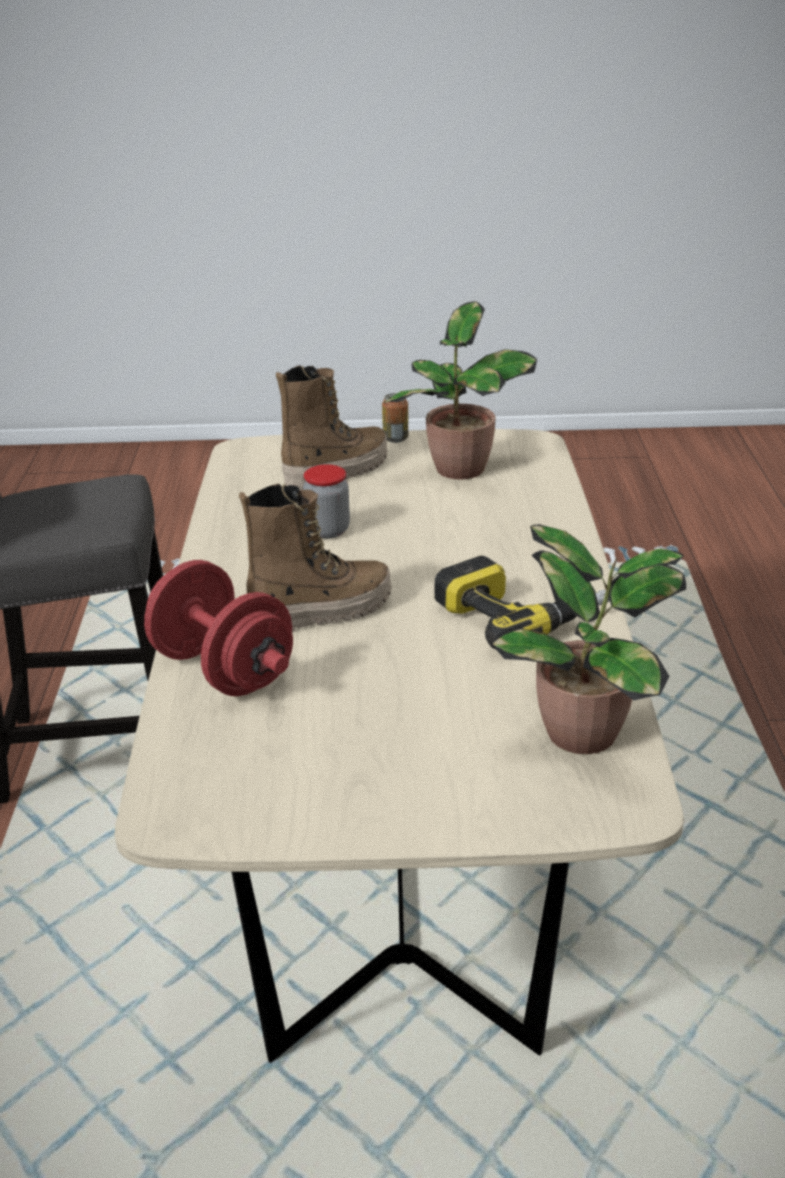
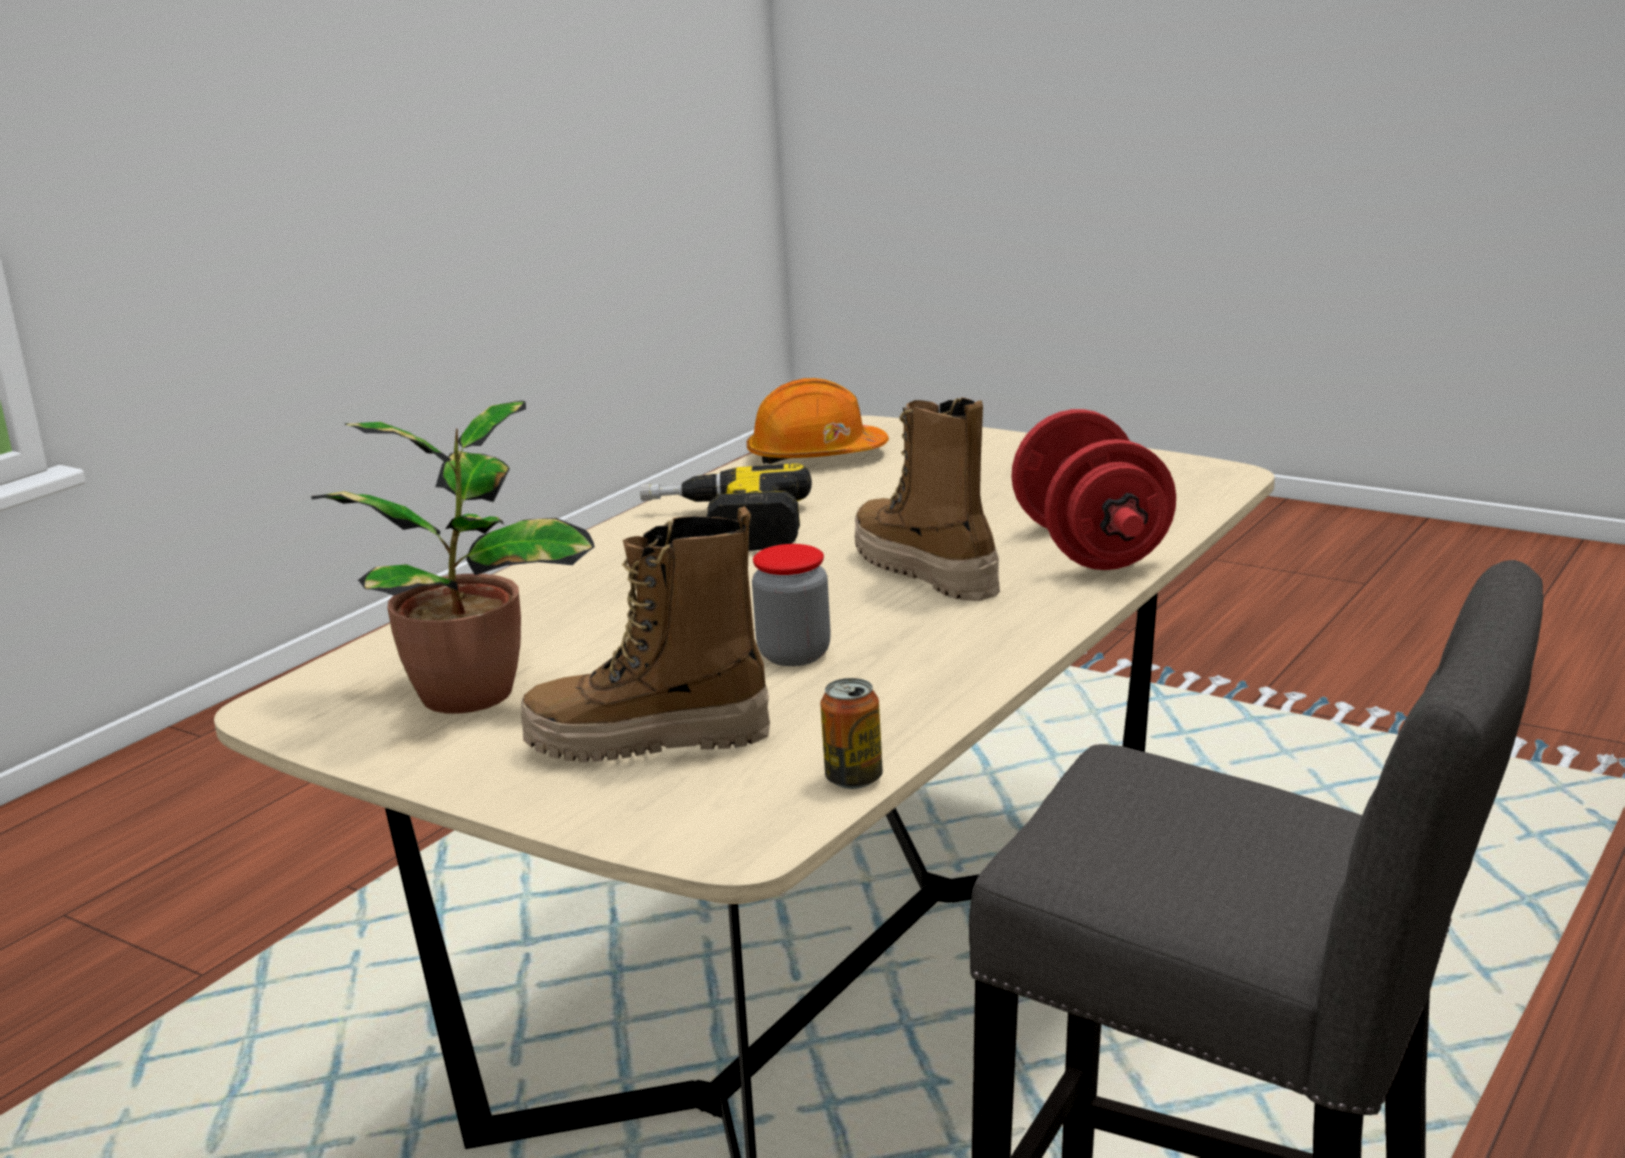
camera: 145 degrees left, 10 degrees down
(321, 612) = (925, 572): boot -> boot turned 45 degrees clockwise
(395, 438) = (450, 780): can -> can (853, 779)
(587, 733) = (815, 456): potted plant -> orange hard hat

